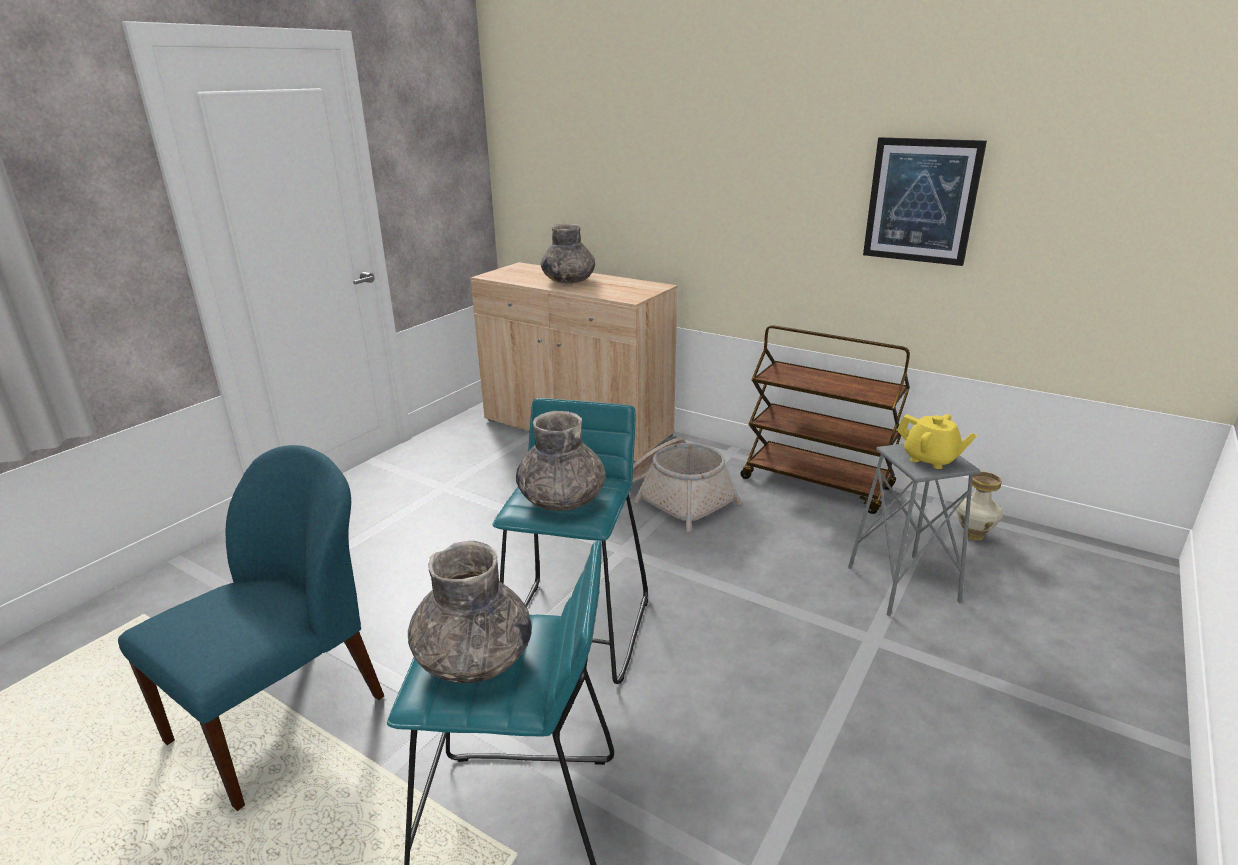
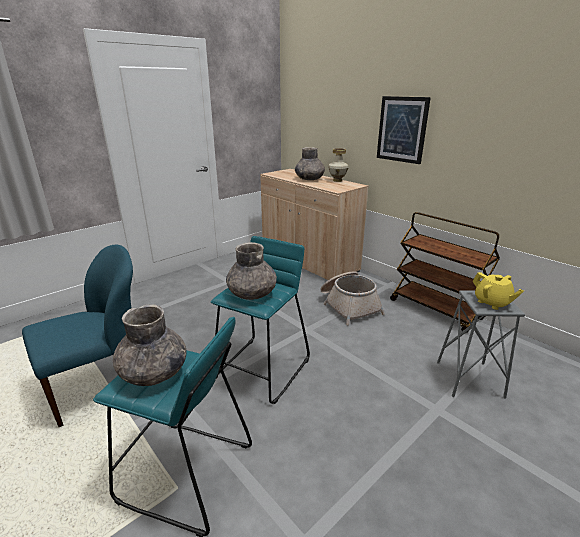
camera: 15 degrees right, 0 degrees up
(921, 201) = (518, 139): picture -> picture (402, 129)
(973, 535) = (529, 357): vase -> vase (337, 180)

